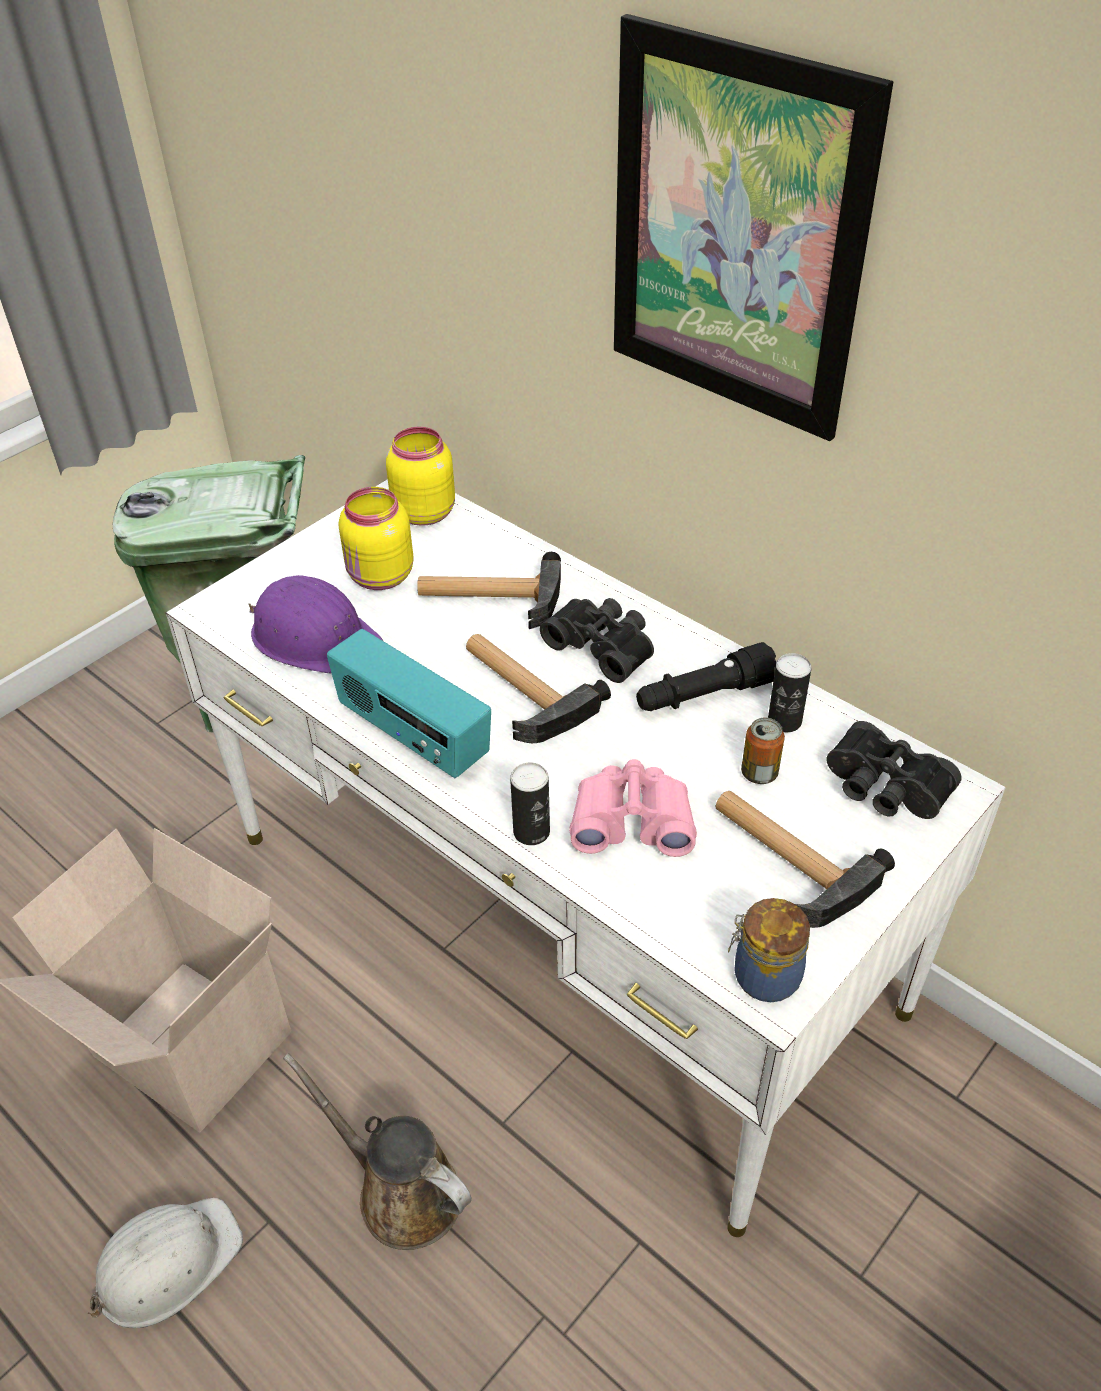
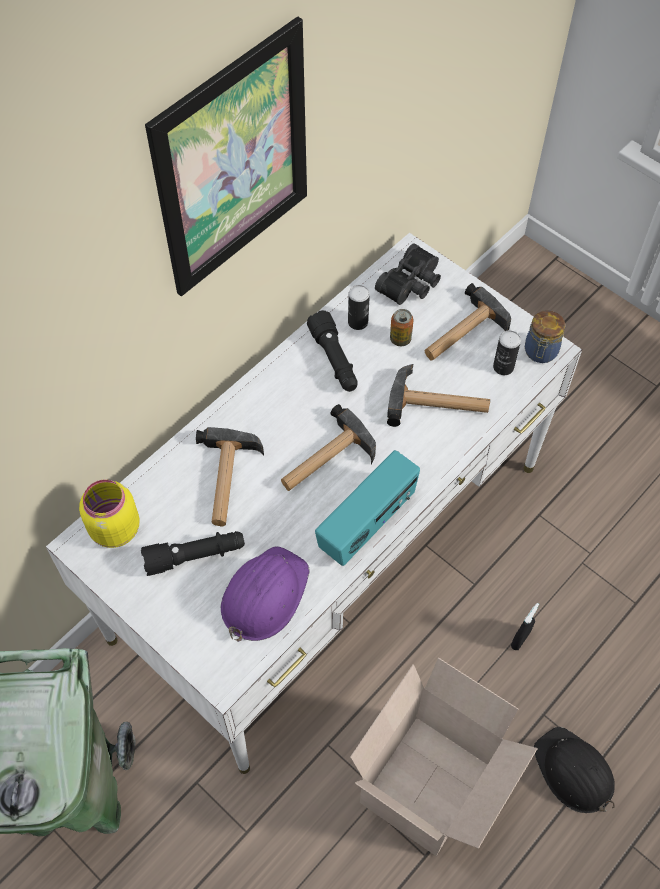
camera: 90 degrees left, 15 degrees up
(166, 1263) = (574, 772): white hard hat -> black hard hat
(380, 577) = (195, 556): yellow jar -> black flashlight
(401, 1191) = (520, 639): brown watering can -> black spray bottle
(531, 832) = (448, 455): can -> can (503, 367)
(603, 646) = (284, 412): black binoculars -> none
(632, 821) = (438, 403): pink binoculars -> hammer

